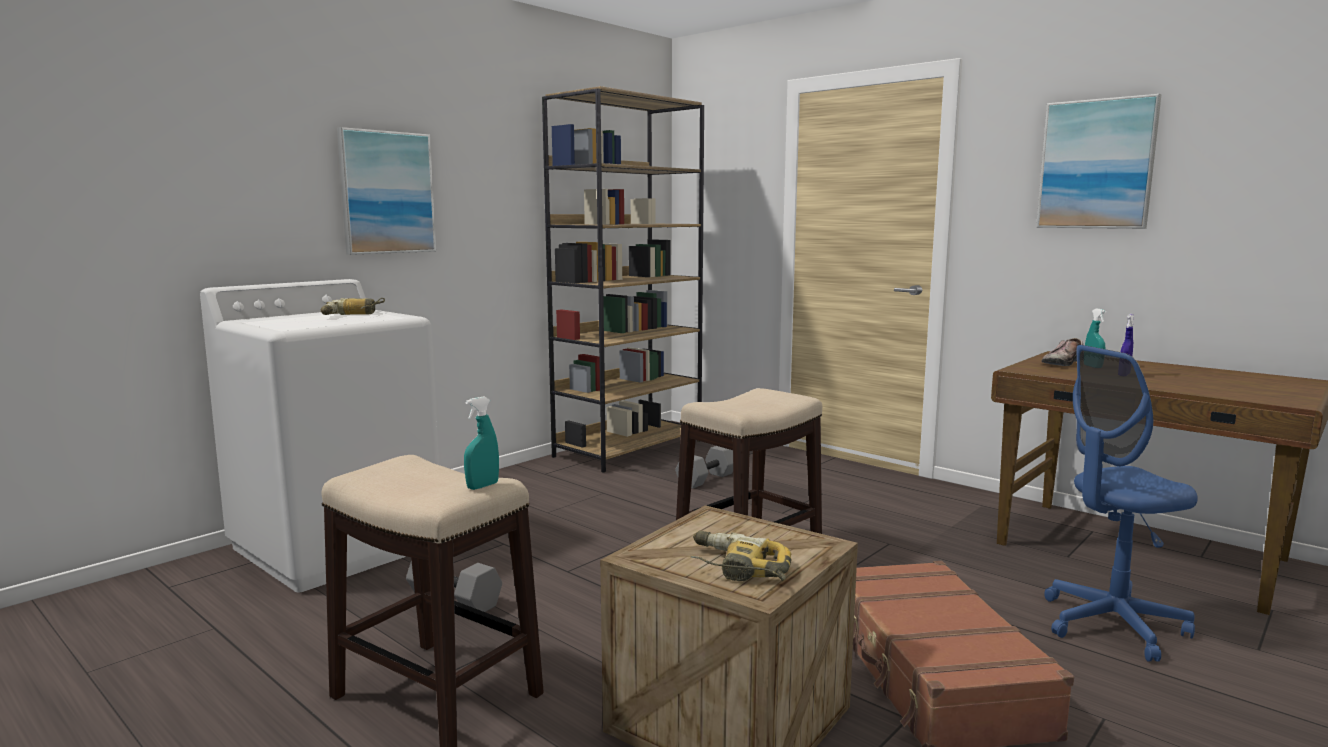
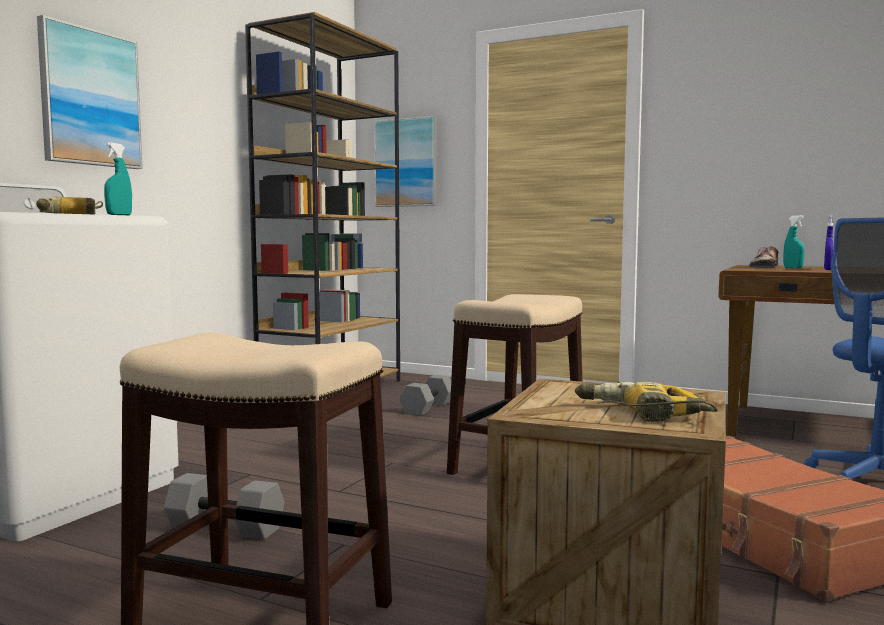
camera: 15 degrees left, 5 degrees down
(482, 486) = (338, 344): turquoise spray bottle -> turquoise spray bottle (119, 215)
(1096, 164) = (770, 98): picture -> picture (406, 162)

